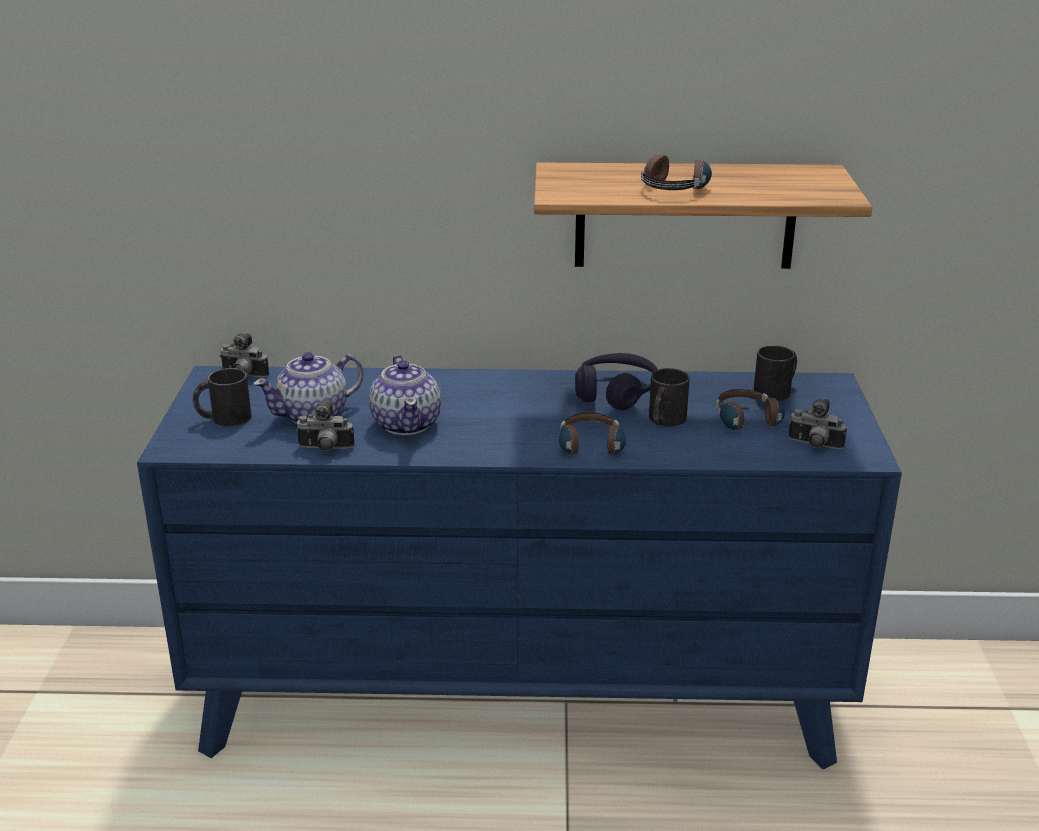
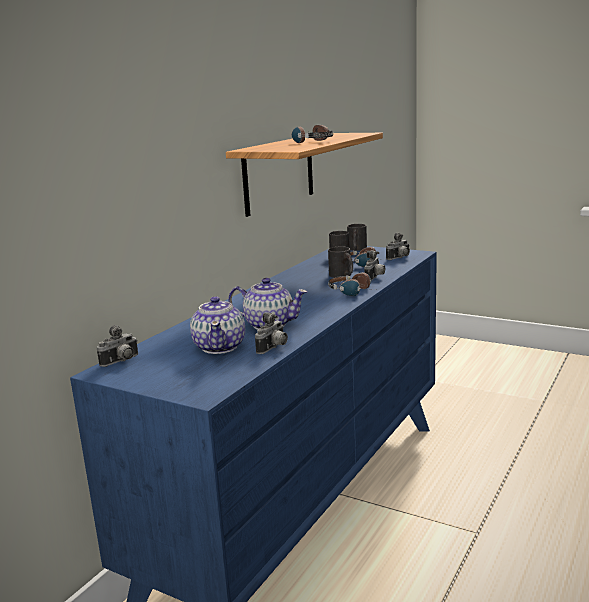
camera: 60 degrees left, 10 degrees down
(223, 418) = (181, 374): black mug -> black mug (356, 249)
(615, 392) = (299, 279): purple headphones -> none
(676, 449) = (375, 278): none -> camera

